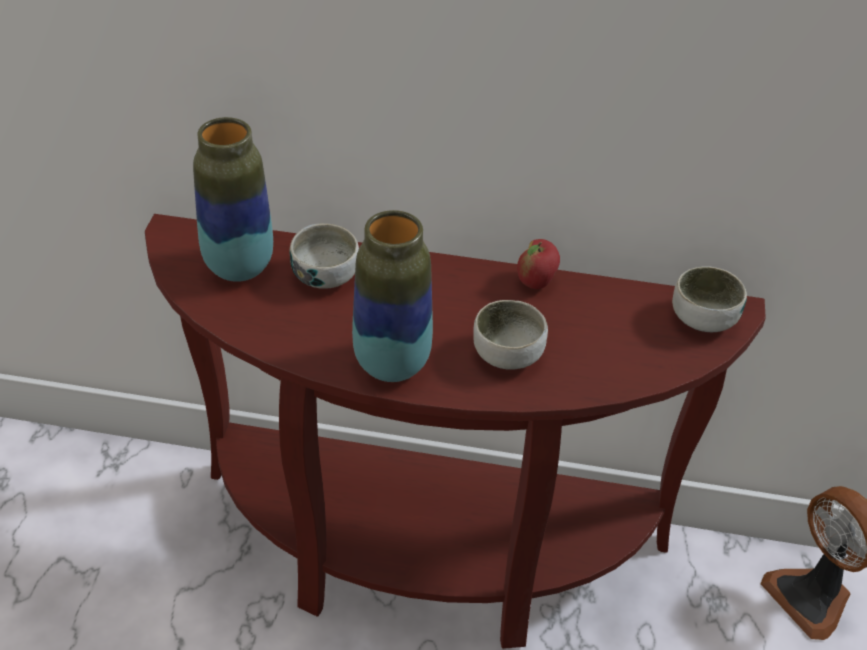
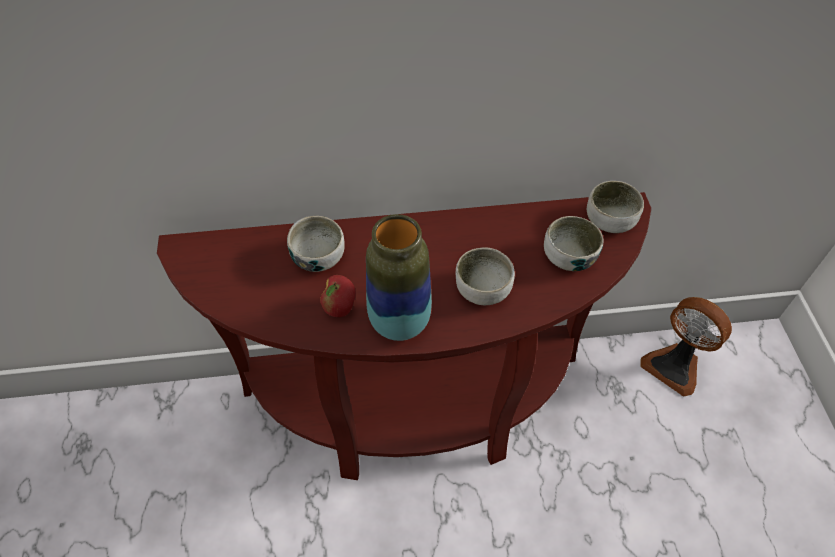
camera: 15 degrees left, 10 degrees up
(239, 267) = (247, 267): vase -> none
(536, 282) = (480, 221): apple -> apple (340, 308)
(632, 345) = (569, 256): none -> bowl

